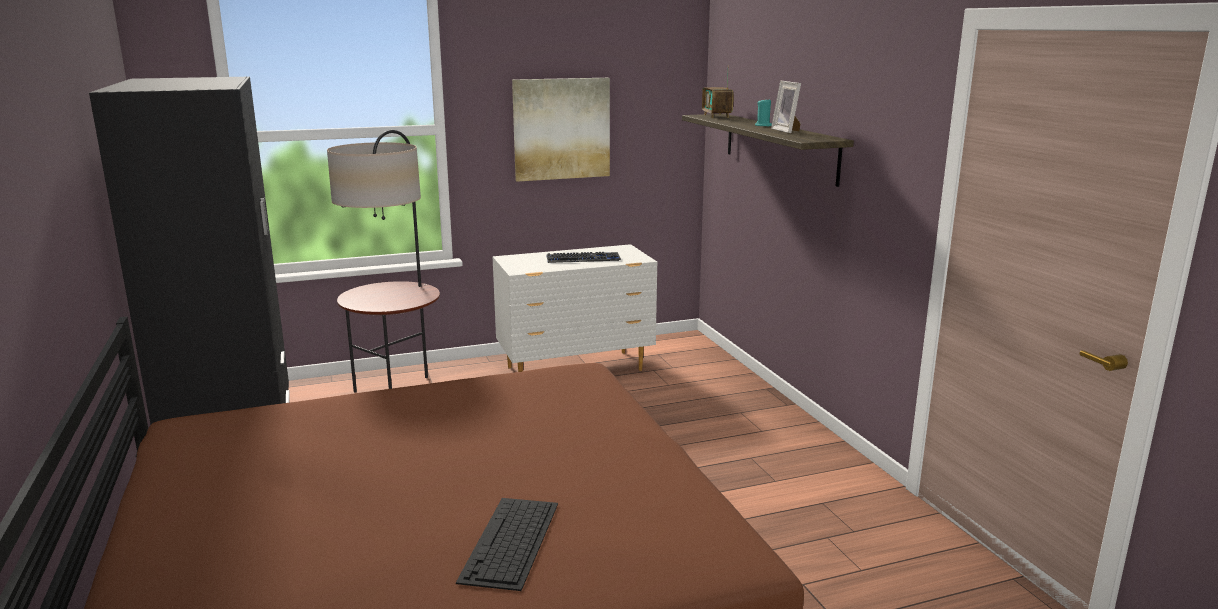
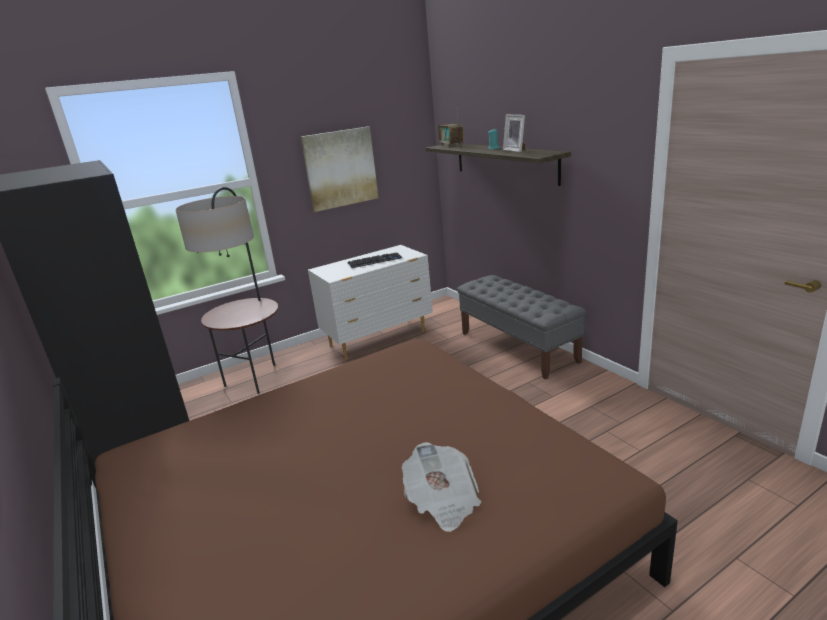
camera: 10 degrees left, 5 degrees up
(511, 542) = (442, 501): keyboard -> newspaper
(761, 412) = (518, 347): none -> grey bench

